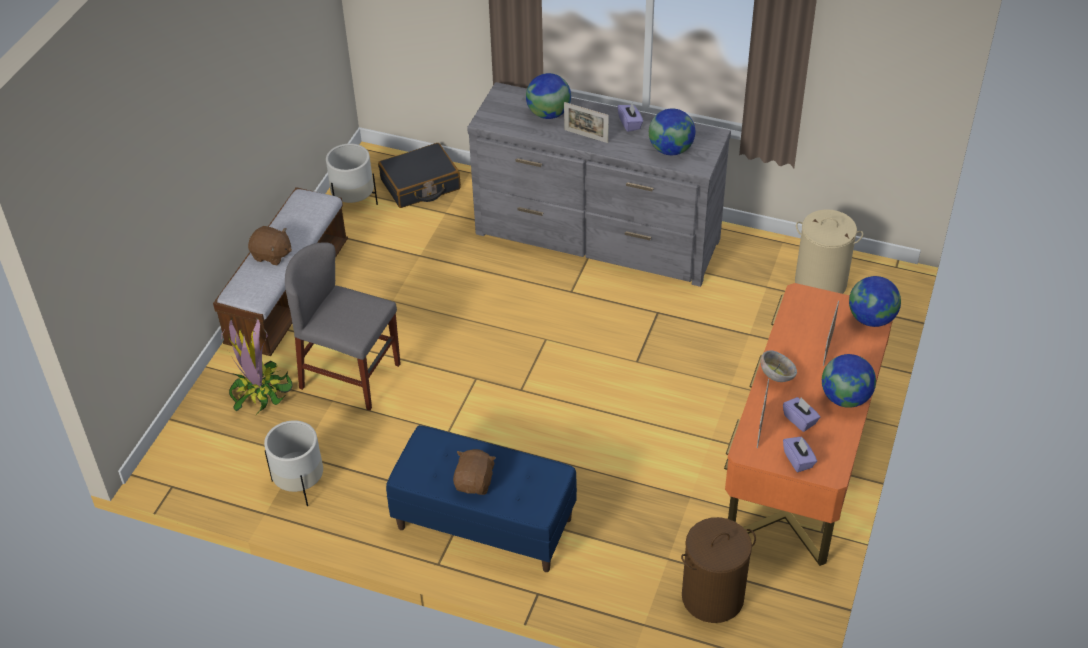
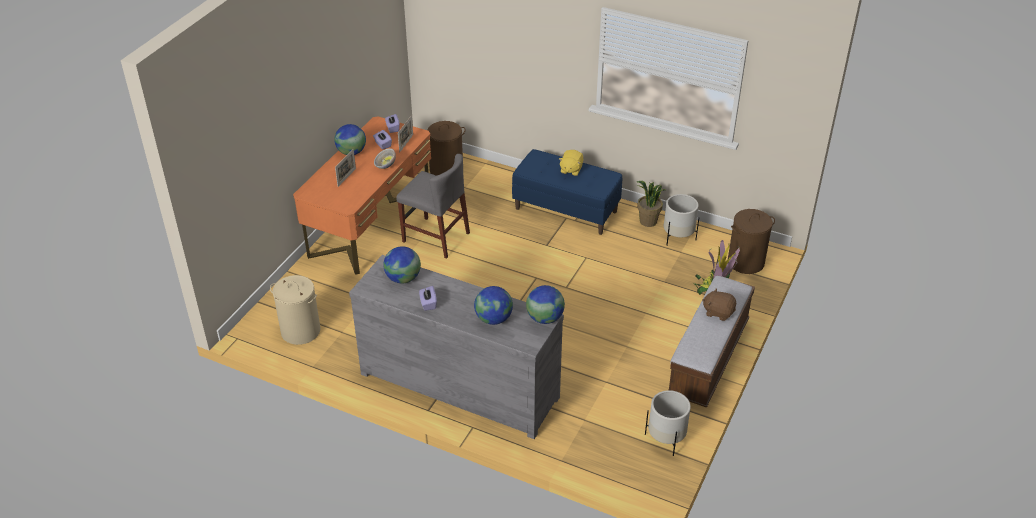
camera: 175 degrees left, 5 degrees down
(202, 445) = (745, 262): none -> brown laundry basket
(346, 511) = (648, 221): none -> potted plant
(350, 376) = (653, 296): grey chair -> grey chair (436, 237)
(420, 185) = (607, 451): black suitcase -> none
(475, 482) = (571, 170): brown plush toy -> yellow plush toy
(586, 136) = (467, 296): picture frame -> none
(871, 319) = (311, 190): globe -> globe (545, 318)

